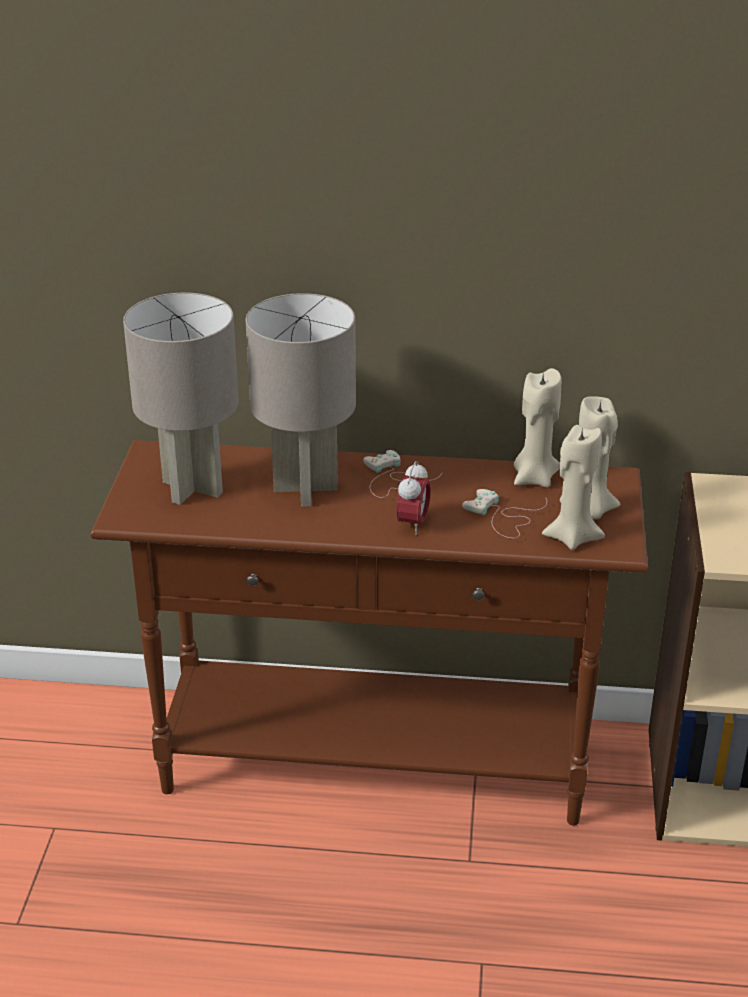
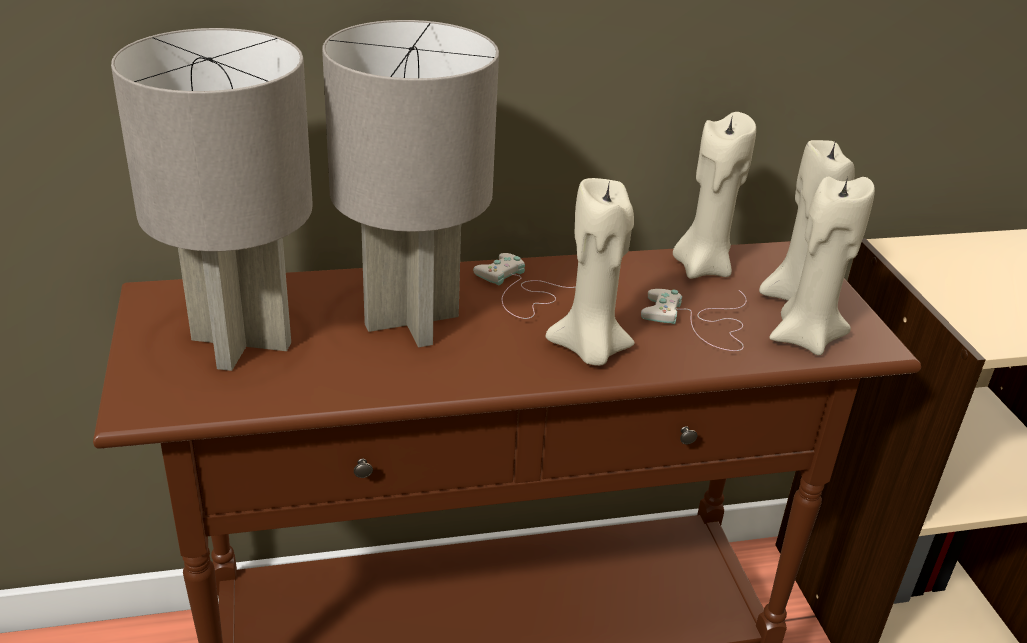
camera: 20 degrees left, 0 degrees up
(413, 524) = (589, 350): alarm clock -> beige candle

